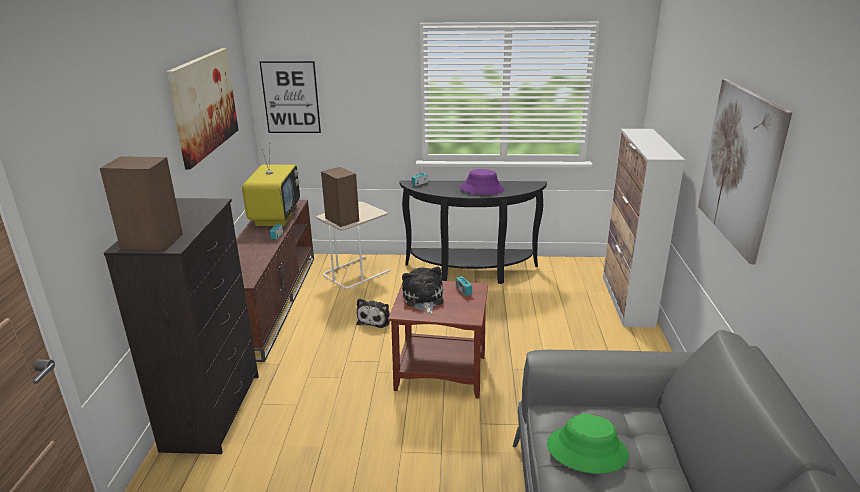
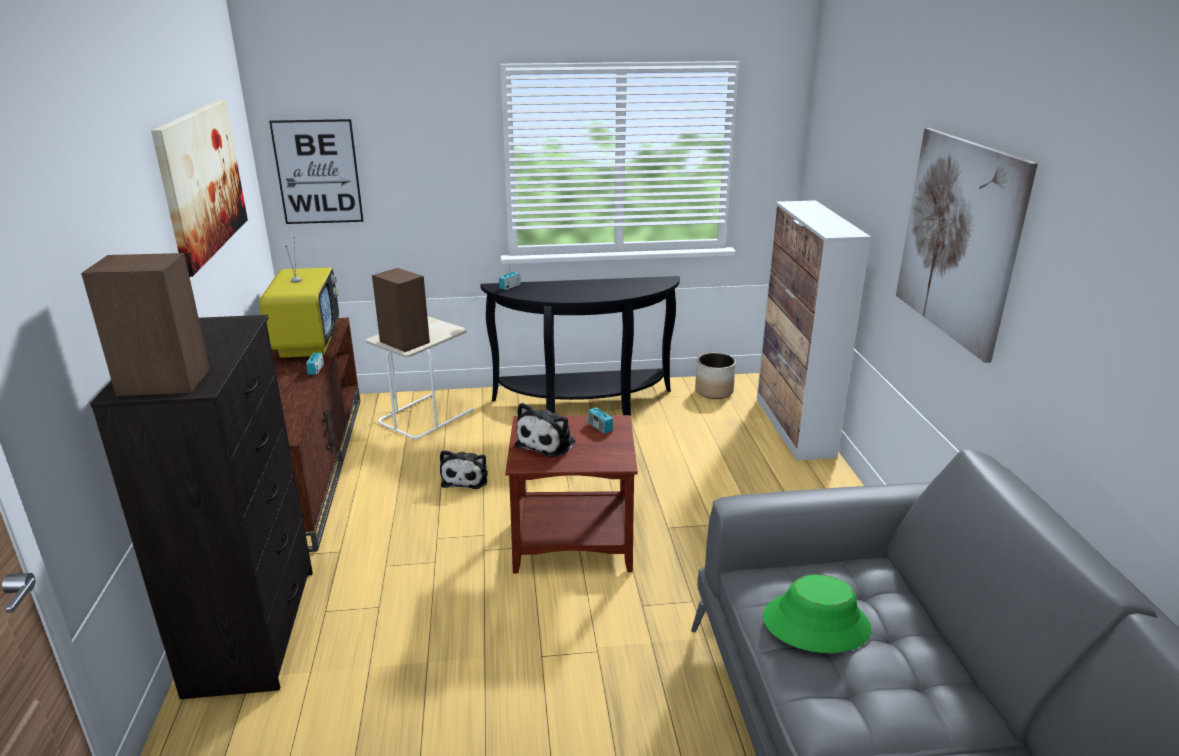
camera: 10 degrees left, 0 degrees up
(423, 299) = (548, 442): plush toy -> plush toy turned 135 degrees counterclockwise
(481, 189) = (596, 290): purple hat -> none
(570, 269) = (713, 391): none -> planter

